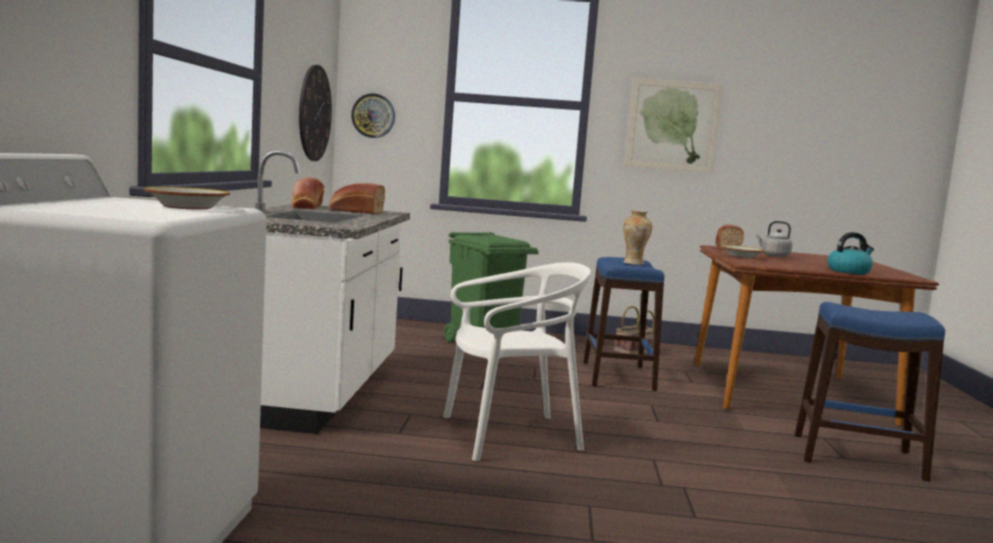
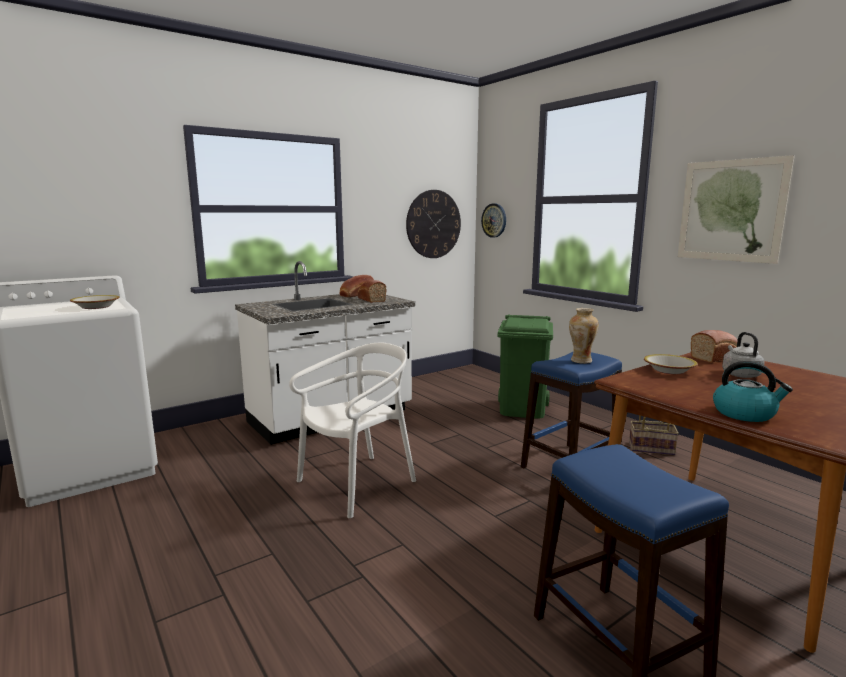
camera: 50 degrees right, 5 degrees up
(510, 435) = (357, 484): white chair -> white chair turned 75 degrees counterclockwise

